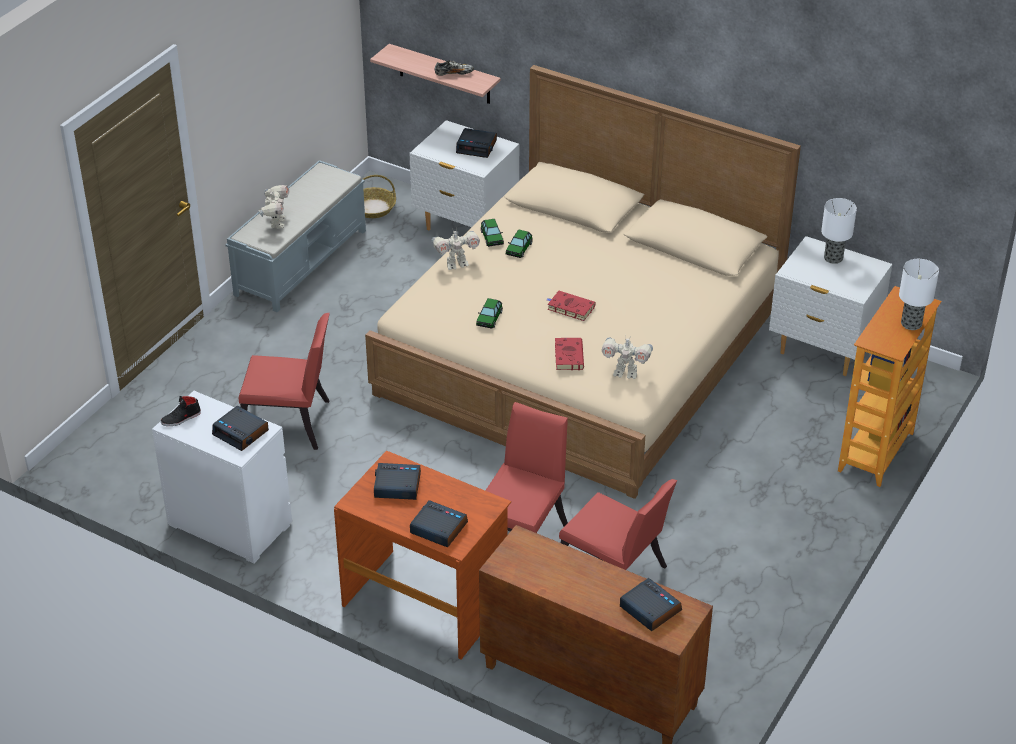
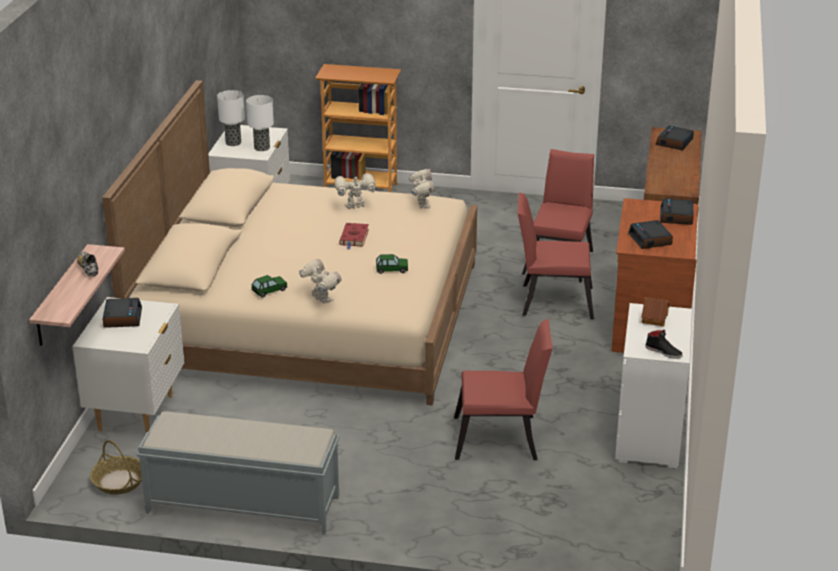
camera: 110 degrees left, 10 degrees down
(241, 433) = (654, 318): alarm clock -> toy house
(276, 223) = (278, 441): toy robot -> toy robot (355, 207)
(290, 424) = (502, 439): red chair -> red chair turned 105 degrees clockwise
(519, 249) = (281, 274): toy car -> none
(568, 355) = (417, 229): red book -> none
(910, 323) = (357, 69): table lamp -> table lamp (261, 148)

